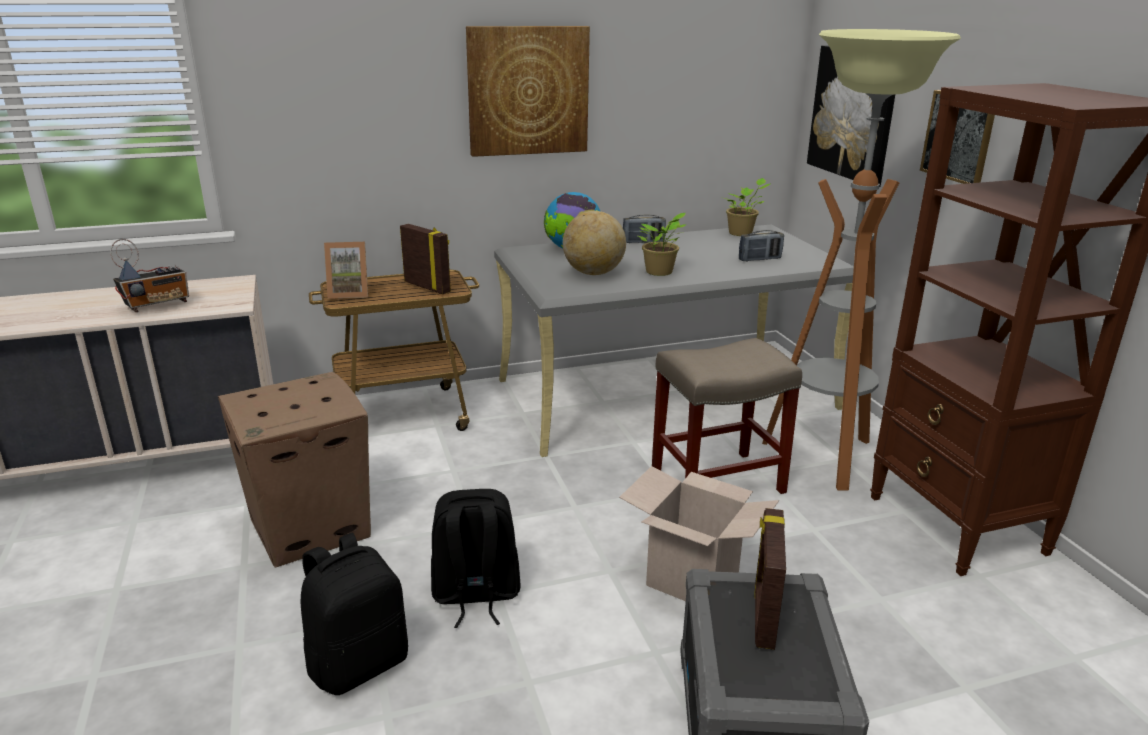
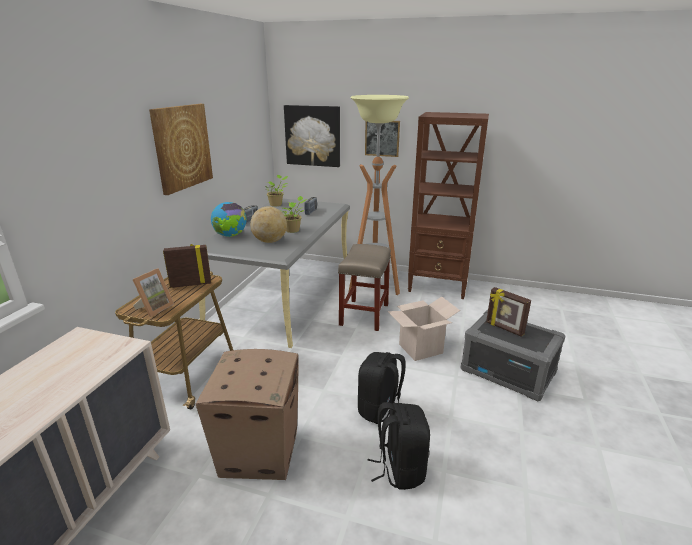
camera: 55 degrees left, 0 degrees up
(158, 305) = (64, 378): radio -> none

